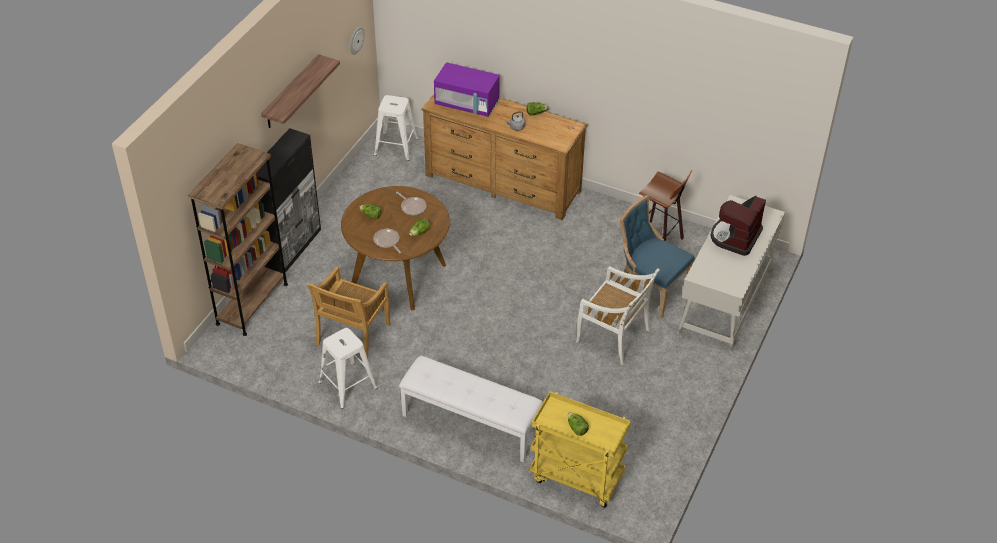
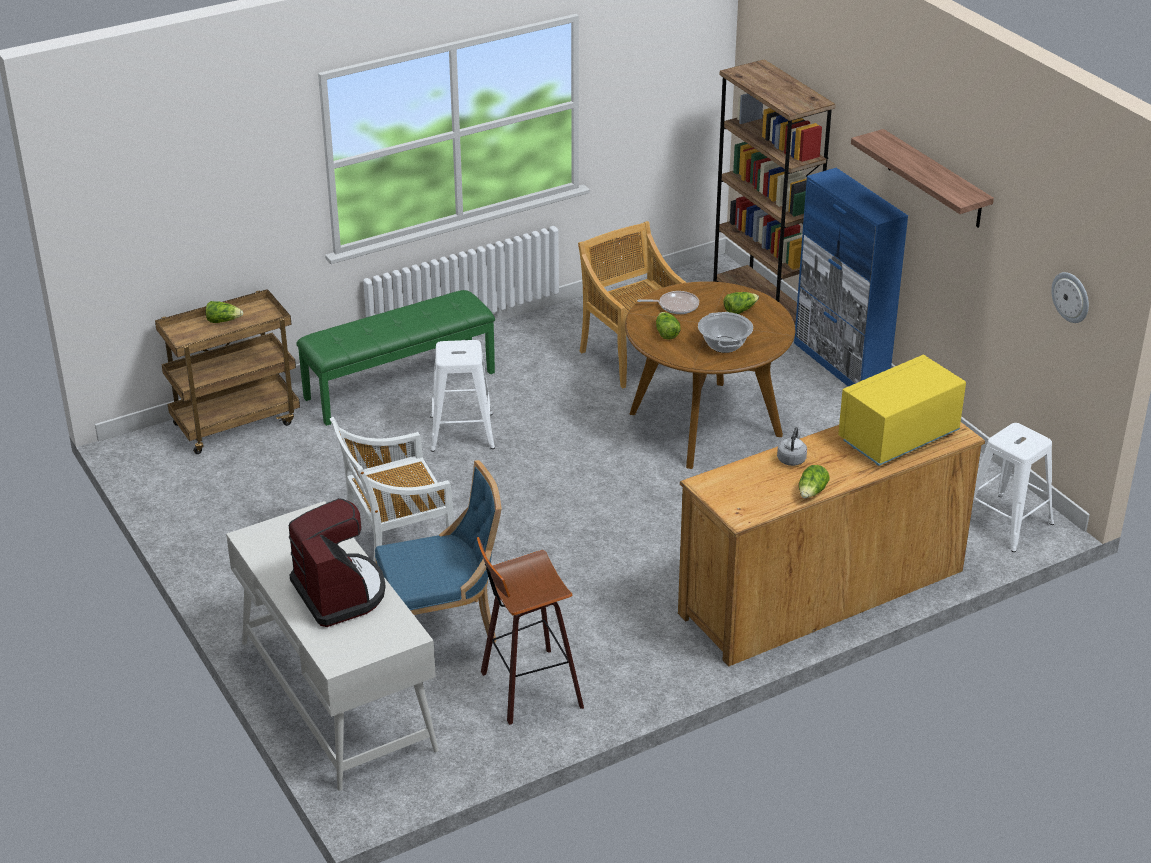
camera: 125 degrees right, 10 degrees down
(292, 248) = (840, 364): black cabinet -> blue cabinet
(346, 385) = (558, 328): white stool -> white stool (463, 431)
(412, 207) = (724, 345): frying pan -> cooking pot
(467, 104) = (897, 437): purple microwave -> yellow microwave
(470, 425) = (400, 384): white bench -> green bench
(575, 478) = (236, 422): yellow cart -> brown cart

